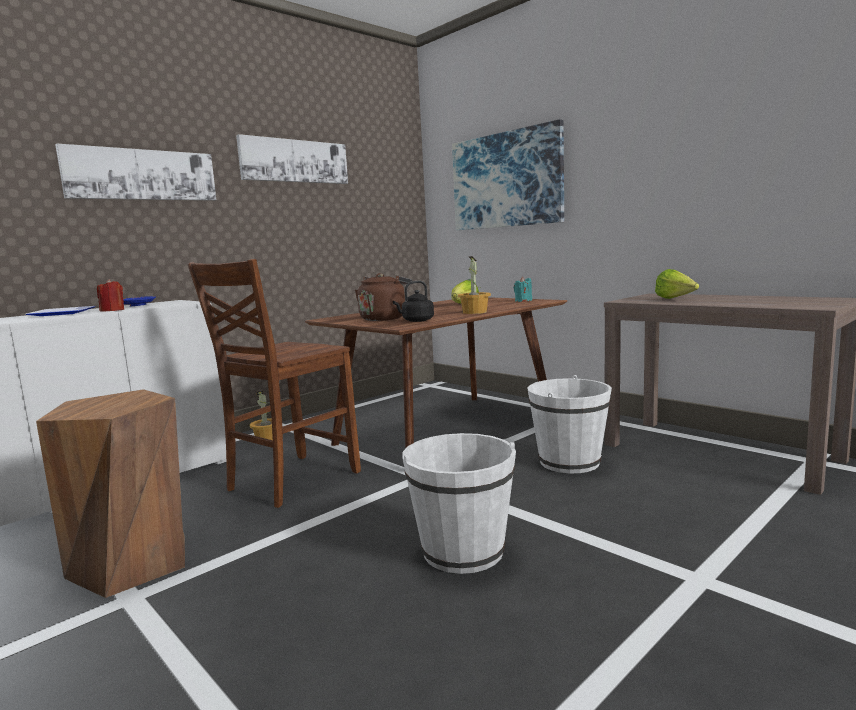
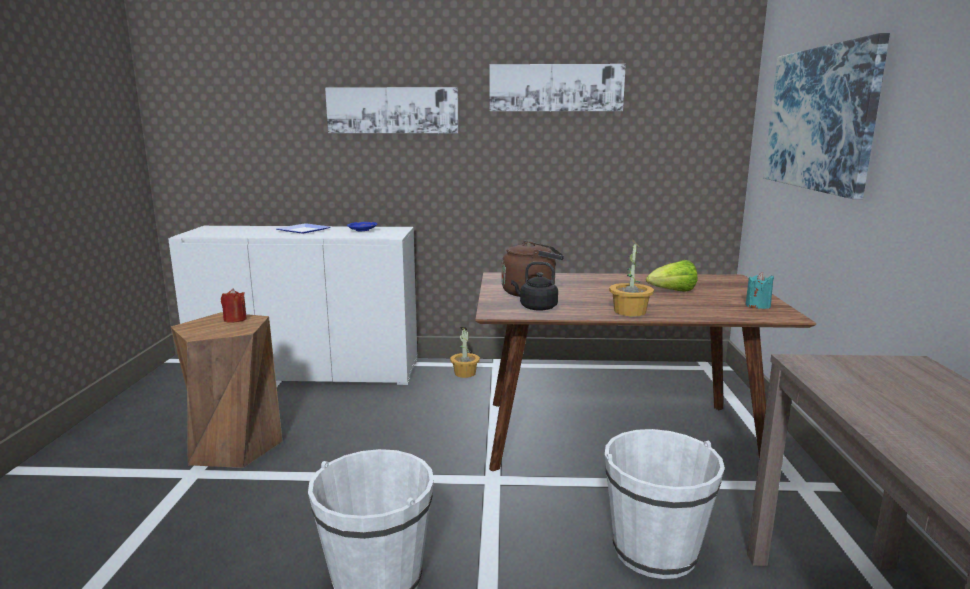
camera: 45 degrees right, 5 degrees up
(112, 310) = (326, 235): red candle -> red candle (235, 319)
(290, 481) = (406, 427): brown chair -> none
(675, 299) = (887, 389): lettuce -> none

